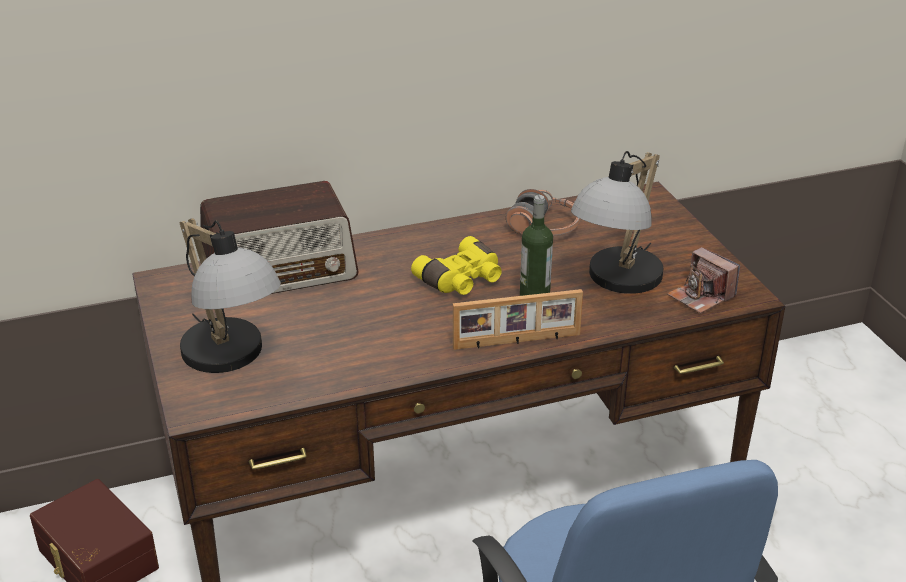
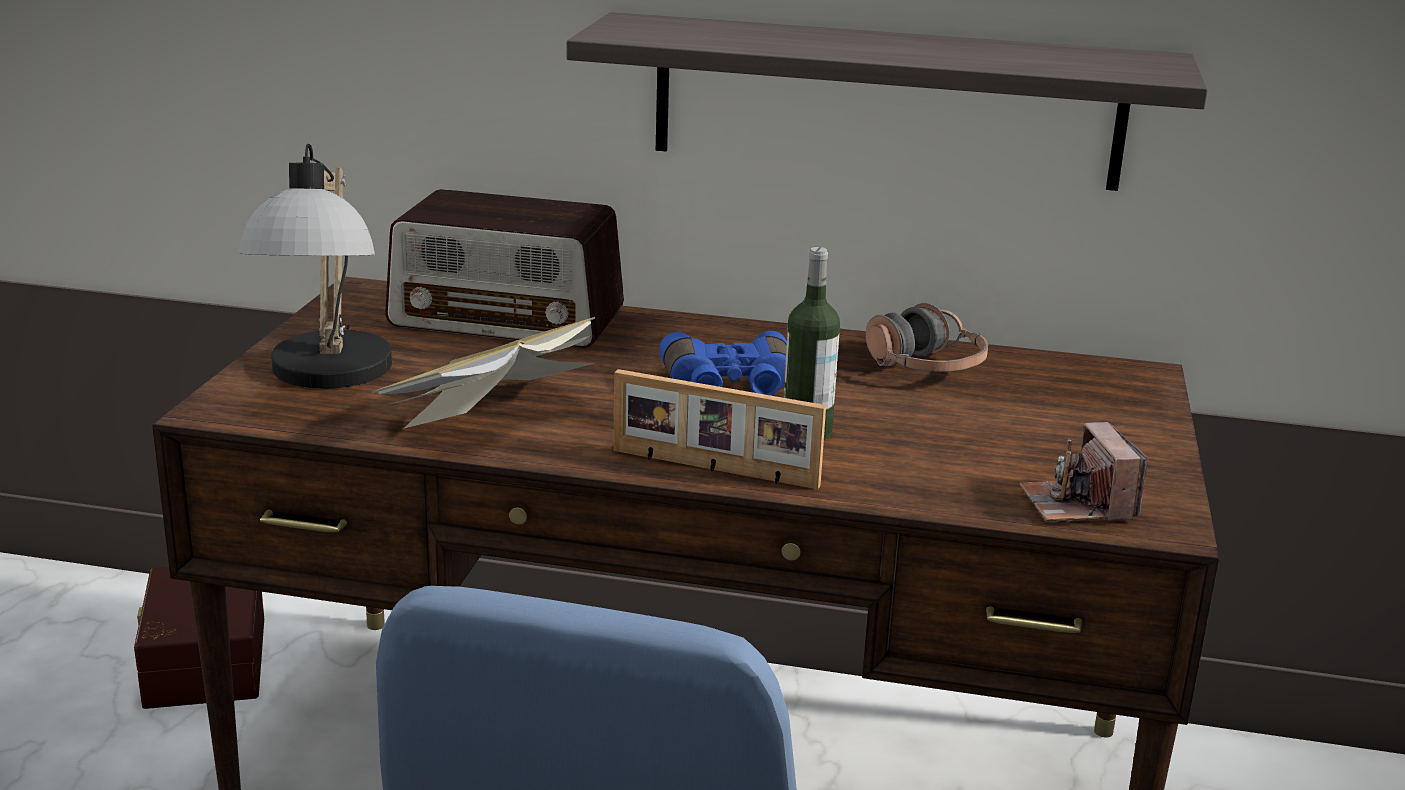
camera: 30 degrees right, 10 degrees down
(359, 349) = (492, 413): none -> book
(462, 280) = (729, 387): yellow binoculars -> blue binoculars
(485, 74) = (886, 101): none -> shelf
(617, 284) = (956, 453): table lamp -> none

